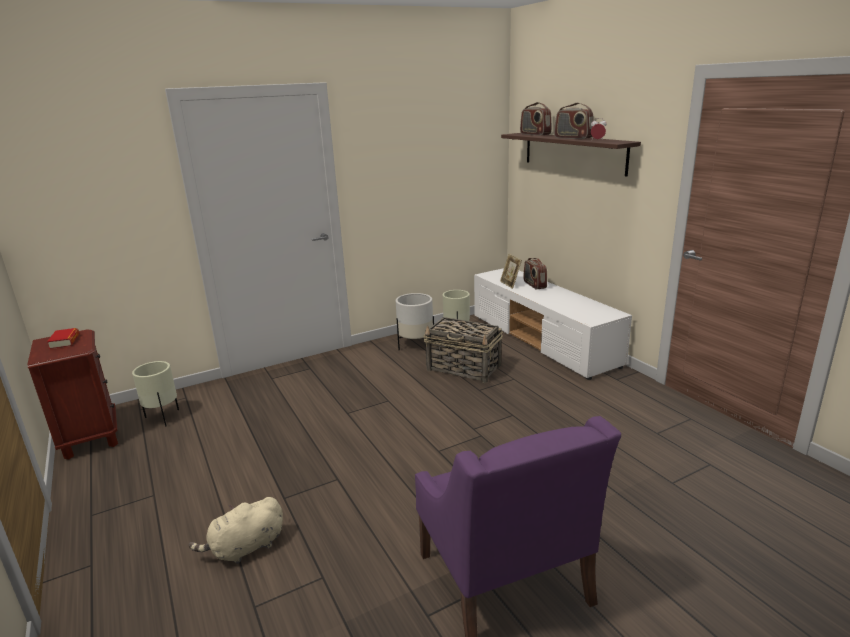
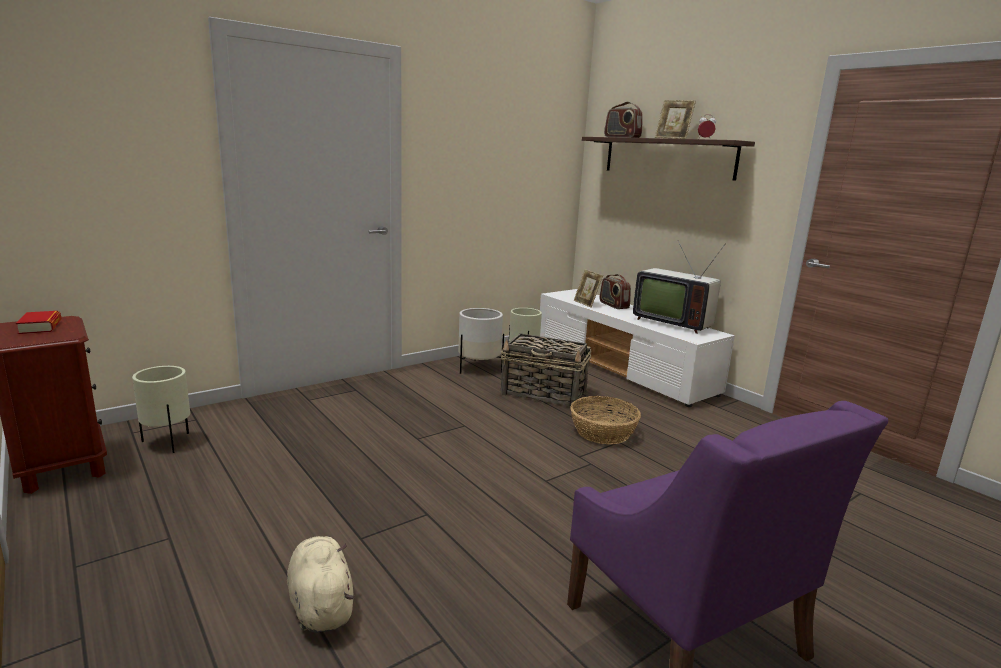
camera: 10 degrees left, 5 degrees down
(245, 548) = (321, 604): beige plush toy -> beige plush toy turned 105 degrees clockwise
(501, 405) = (602, 432): none -> basket
(573, 138) = (672, 138): radio -> picture frame
(580, 302) = (672, 322): none -> television

